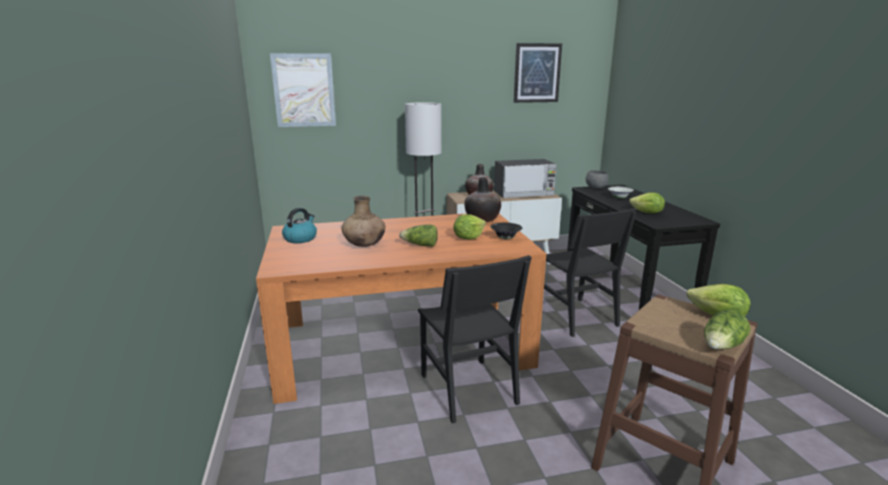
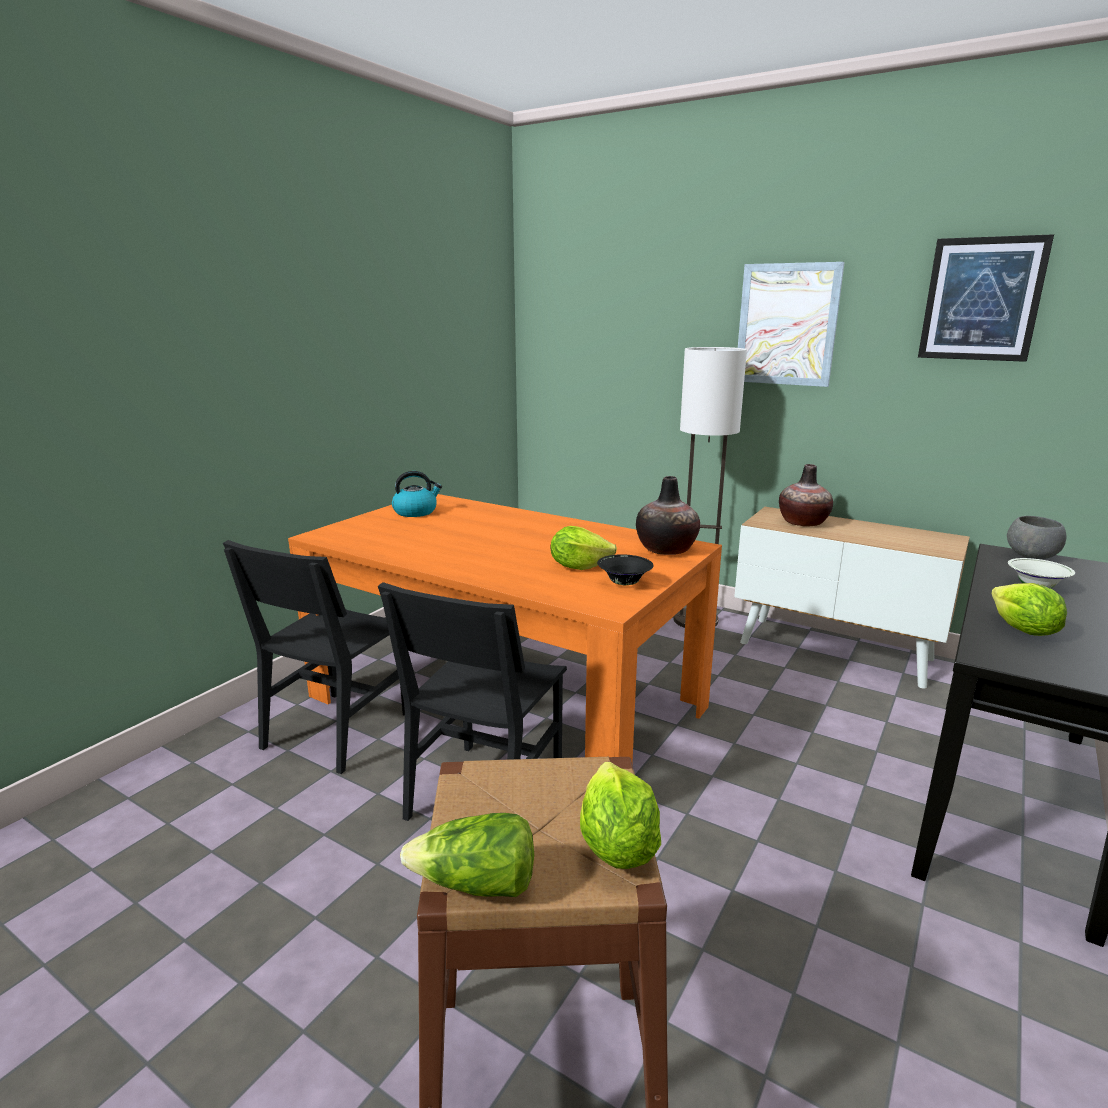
camera: 45 degrees right, 0 degrees up
(304, 90) = (577, 322): picture -> picture (787, 325)
(364, 245) = (449, 537): brown vase -> none
(420, 245) = (500, 557): lettuce -> none
(524, 194) = (895, 537): microwave -> none
(576, 316) = (816, 789): black chair -> black chair (337, 729)

